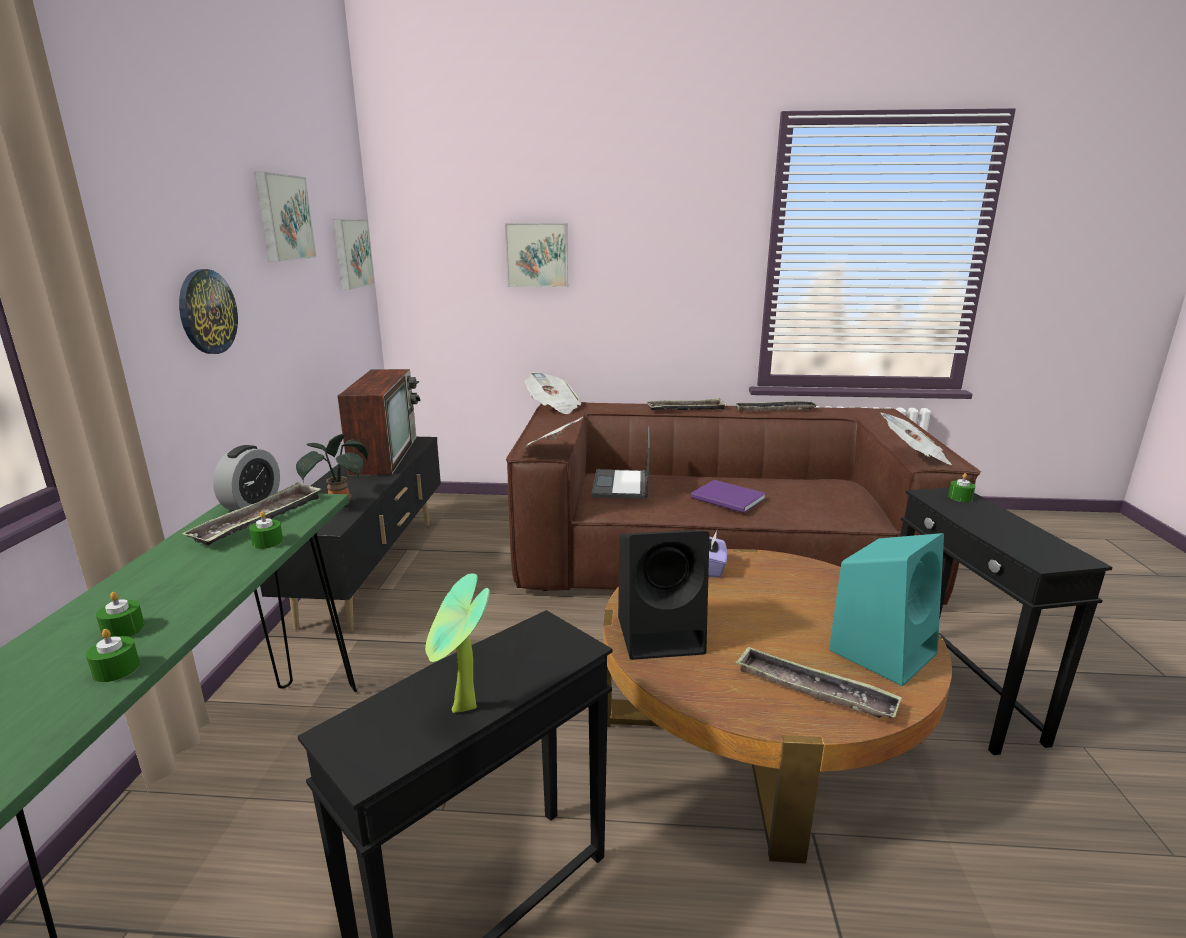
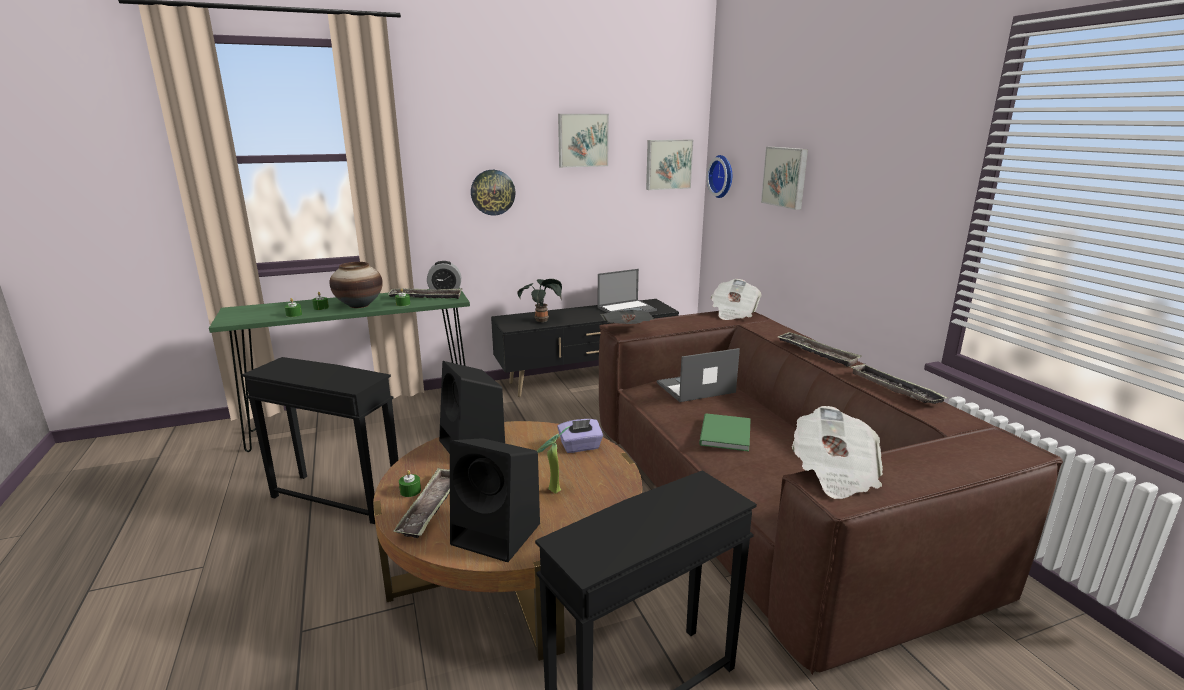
camera: 65 degrees right, 0 degrees up
(193, 584) = (359, 305): none -> vase
(384, 454) = (627, 309): television -> laptop
(416, 264) = (722, 176): none -> wall clock
(462, 711) = (298, 376): potted plant -> potted plant (551, 491)
(728, 499) = (723, 434): purple book -> green book
(883, 650) = (498, 534): turquoise speaker -> black speaker
(960, 497) = (712, 501): green candle -> green candle (410, 491)

